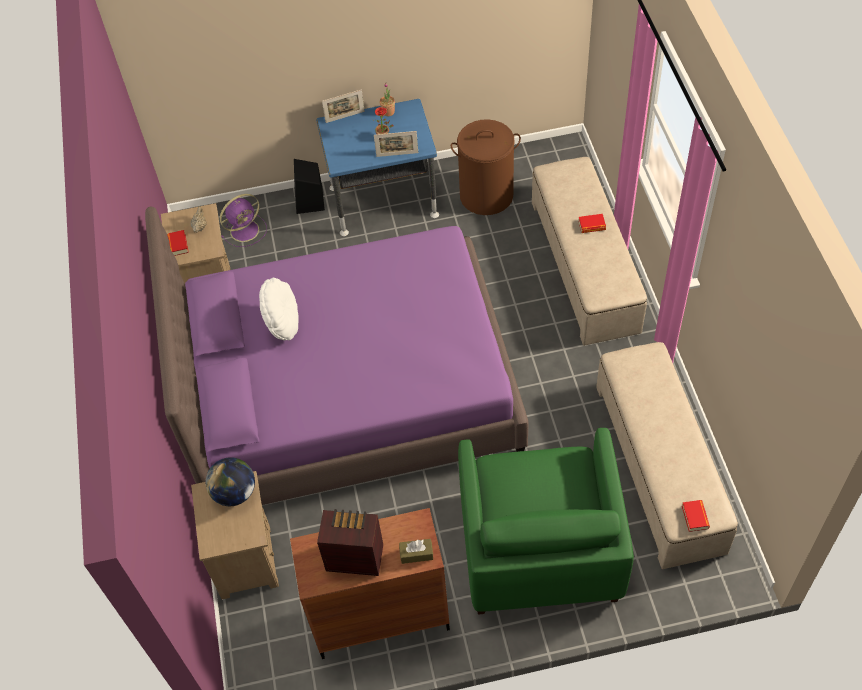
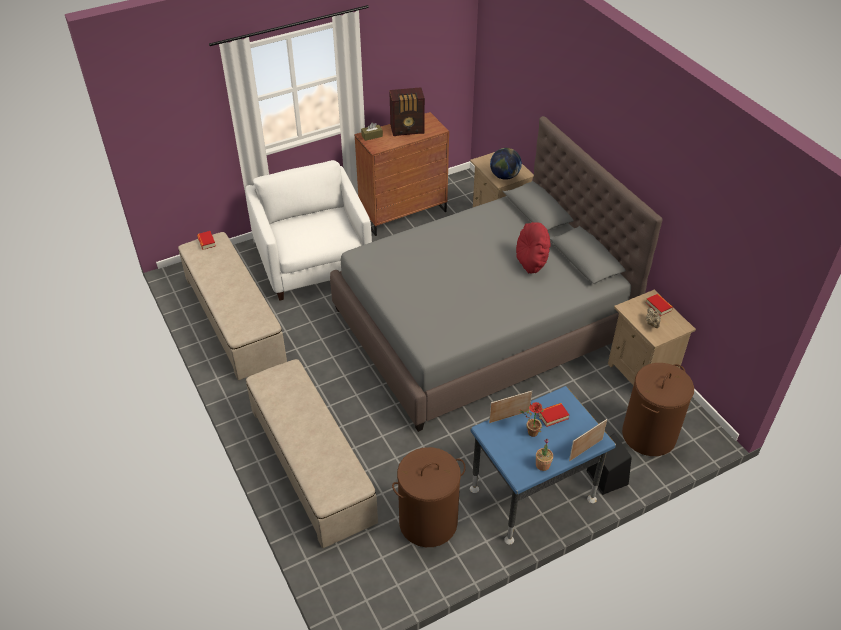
camera: 160 degrees right, 10 degrees down
(246, 230) = (649, 435): purple fan -> brown laundry basket
(283, 325) = (531, 264): white pillow -> red pillow
(350, 390) = (481, 324): purple bed -> grey bed
(539, 546) = (313, 261): green armchair -> white armchair
(591, 226) = (302, 432): book -> book (553, 416)

